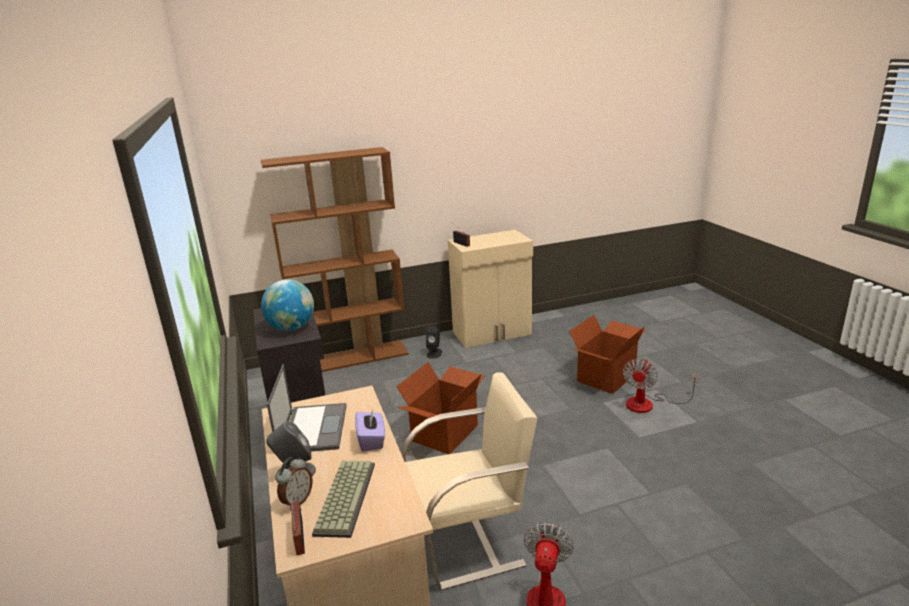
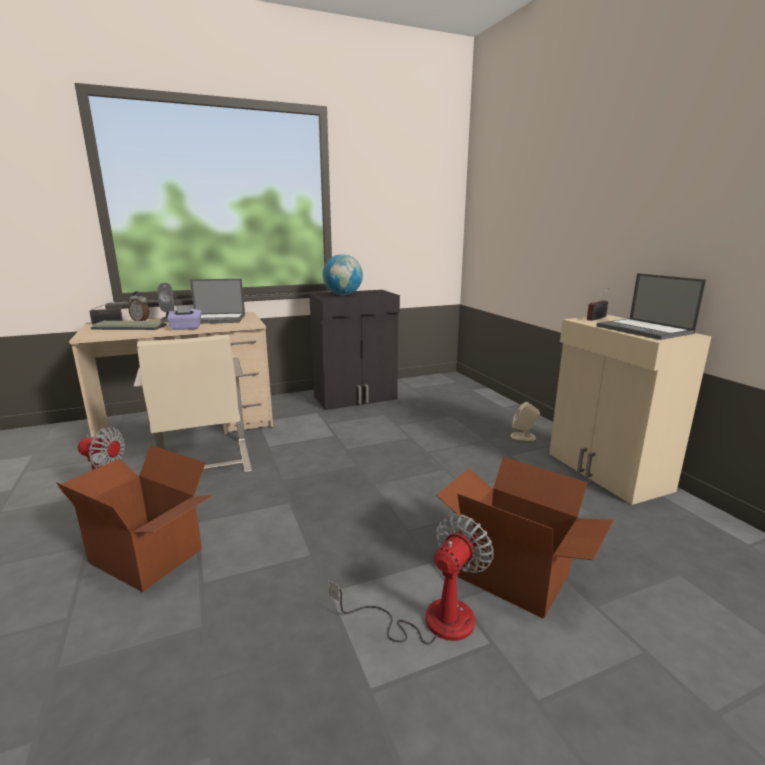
camera: 85 degrees right, 5 degrees down
(352, 358) = (492, 401): brown bookcase -> none
(434, 353) = (523, 437): black speaker -> beige speaker
(444, 432) = (359, 448): cardboard box -> cardboard box (148, 555)
(500, 238) = (645, 330): none -> laptop
(648, 404) = (430, 620): fan -> fan turned 105 degrees clockwise

